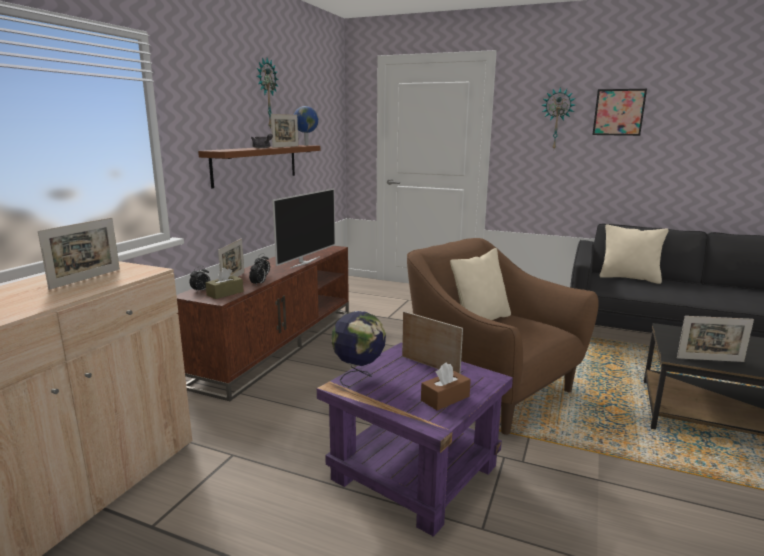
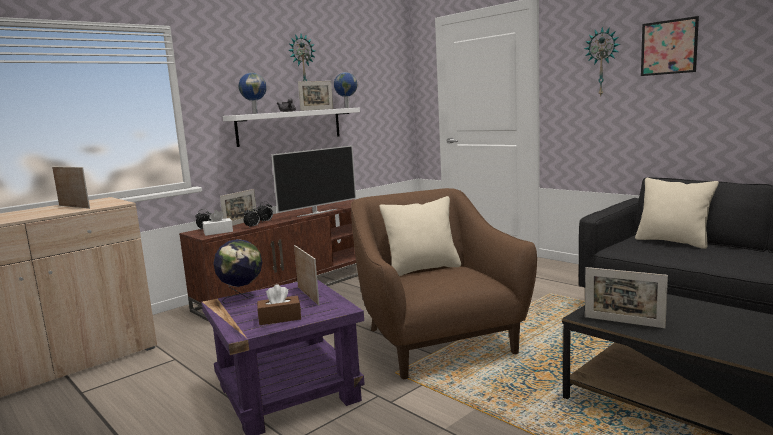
camera: 25 degrees right, 5 degrees down
(86, 278) = (74, 207): picture frame -> picture frame turned 105 degrees counterclockwise
(225, 293) = (218, 232): brown tissue box -> white tissue box
(236, 149) = (255, 113): none -> globe
(256, 164) = (290, 126): brown shelf -> white shelf

